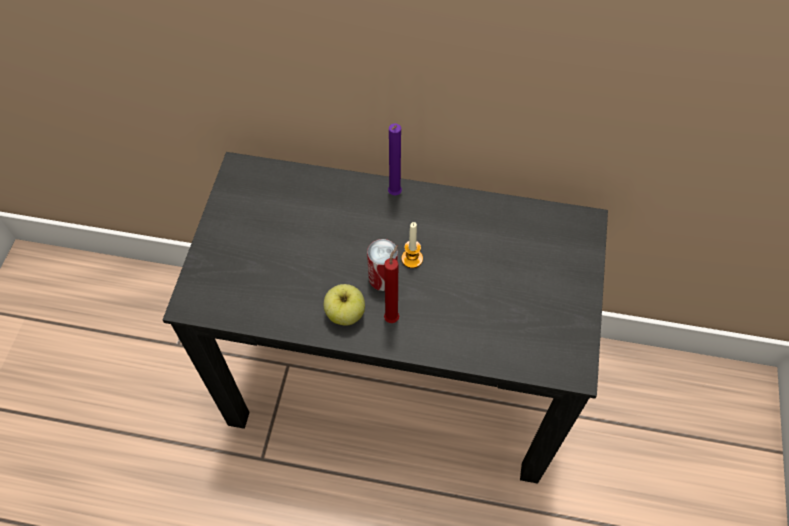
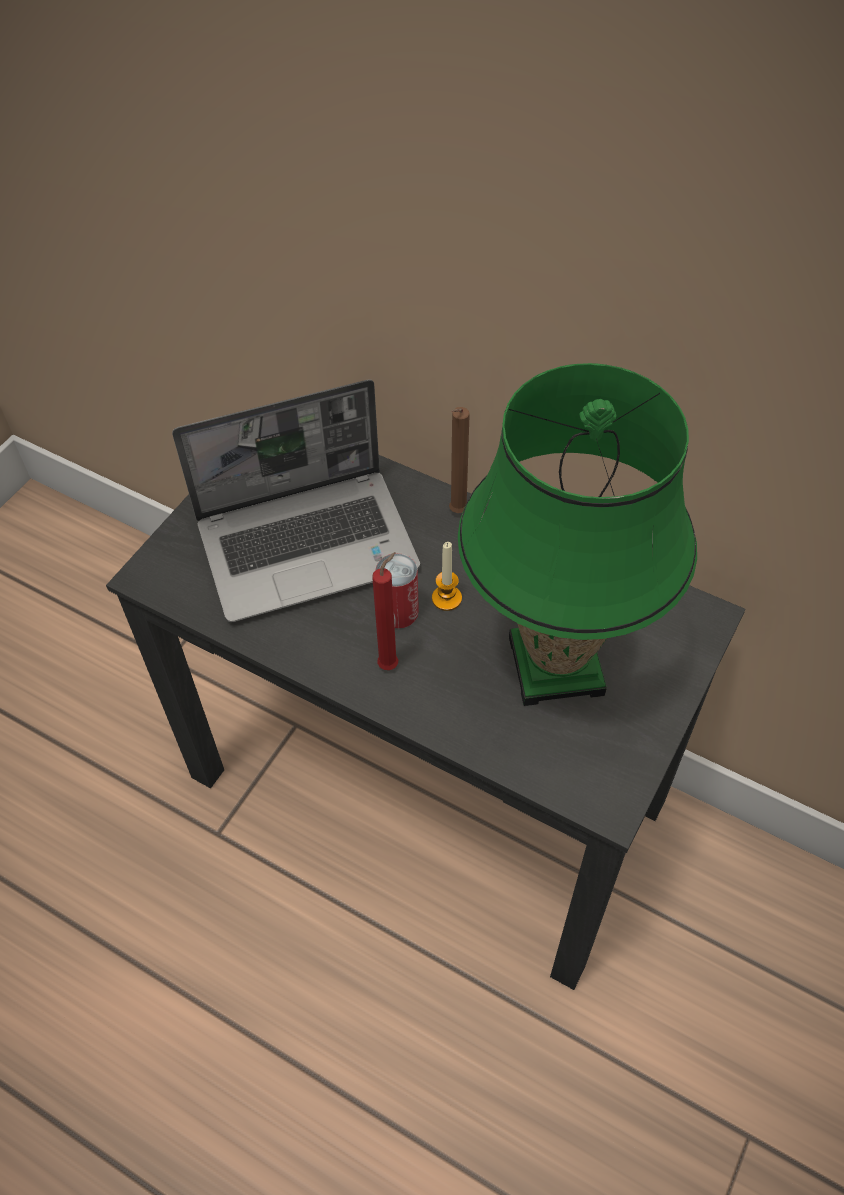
camera: 20 degrees right, 5 degrees down
(300, 246) = (309, 544): none -> laptop
(345, 313) = (331, 641): apple -> none
(394, 195) = (456, 513): purple candle -> brown candle
(503, 284) = (556, 665): none -> green table lamp

